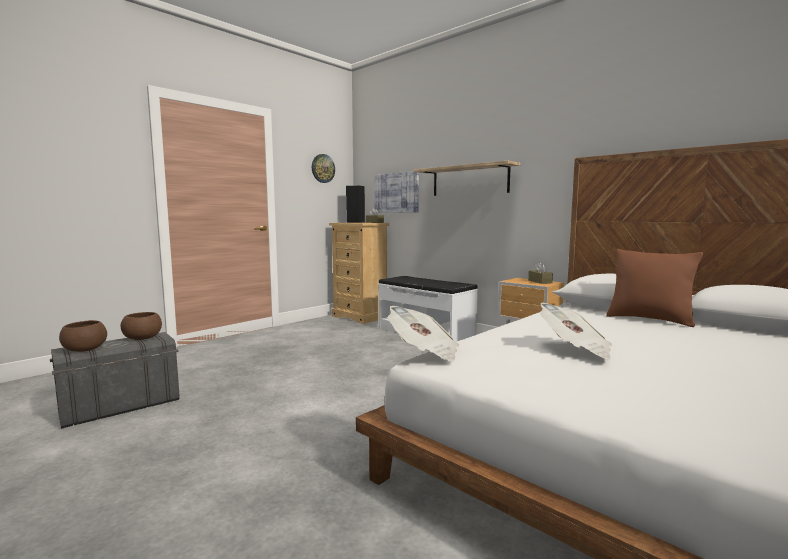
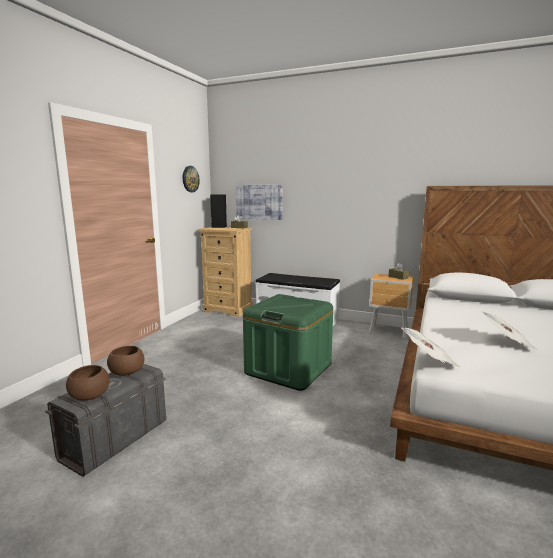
camera: 20 degrees left, 5 degrees up
(356, 375) = (288, 369): none -> green storage box
(469, 180) = (332, 196): shelf -> none
(649, 319) = (500, 307): brown pillow -> none

